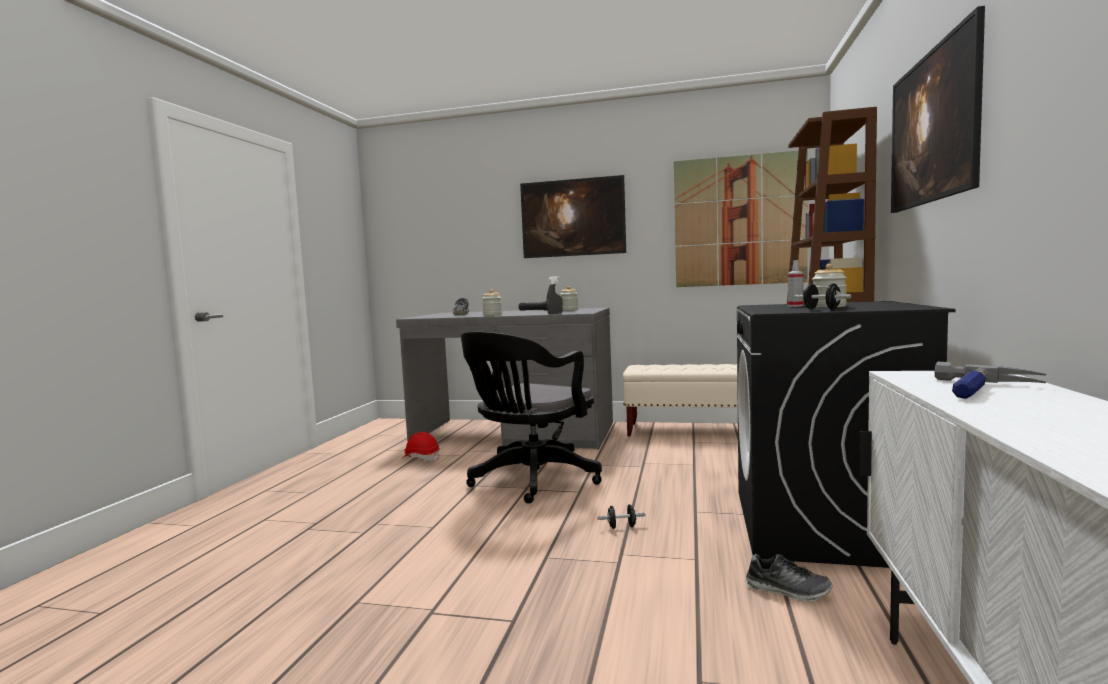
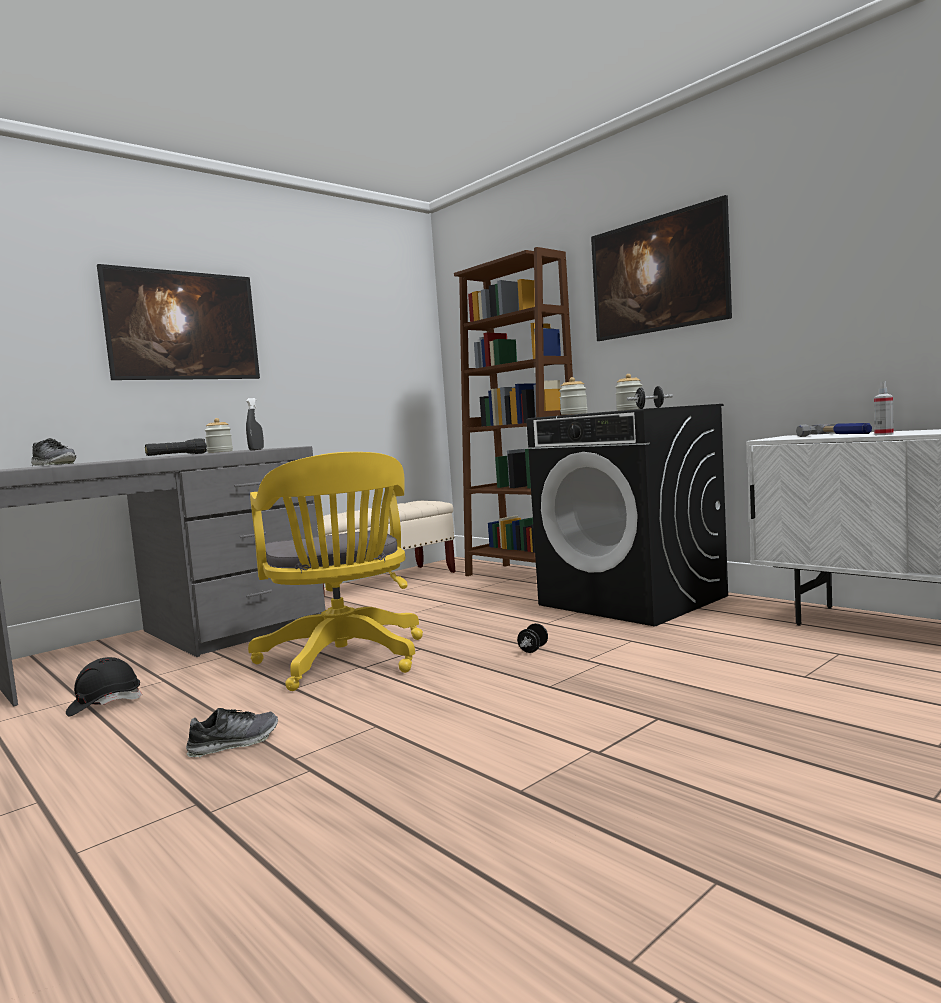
camera: 55 degrees left, 0 degrees up
(421, 458) = (104, 704): red hard hat -> black hard hat
(492, 315) = (152, 458): jar -> jar (574, 414)
(530, 481) = (344, 661): black office chair -> yellow office chair
(739, 221) = (372, 349): picture -> none
(787, 591) = (711, 630): shoe -> shoe (234, 743)
(795, 306) = (595, 412): spray bottle -> spray bottle (883, 434)

